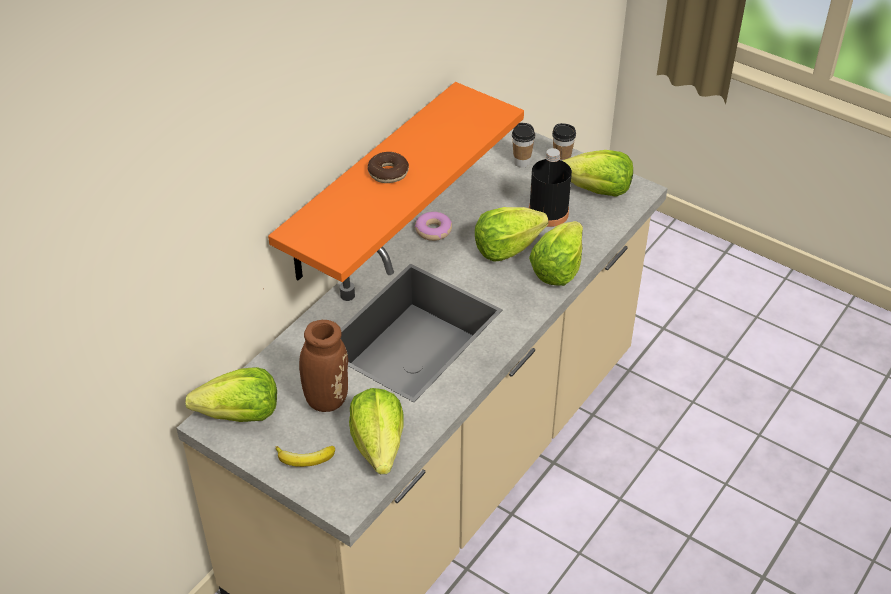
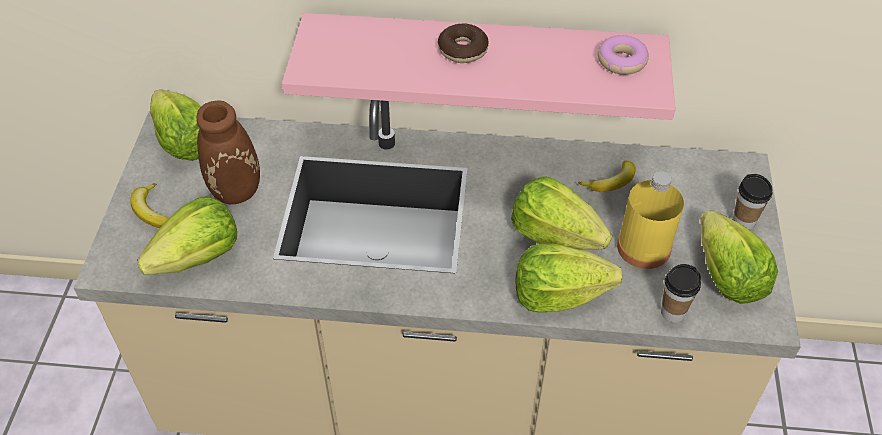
camera: 60 degrees right, 5 degrees up
(369, 184) = (482, 61): orange shelf -> pink shelf
(433, 230) = (530, 164): donut -> donut (621, 61)
(482, 201) = (611, 182): none -> banana
(522, 162) = (707, 187): cup -> cup (672, 312)
(548, 213) = (643, 247): black bottle -> yellow bottle

